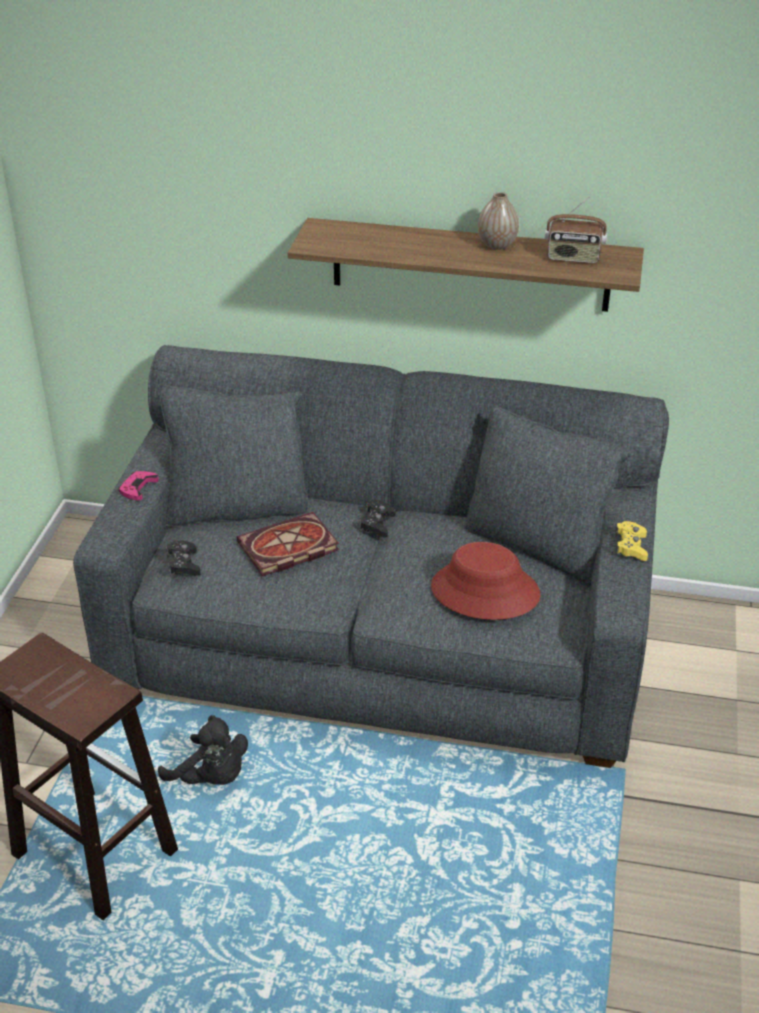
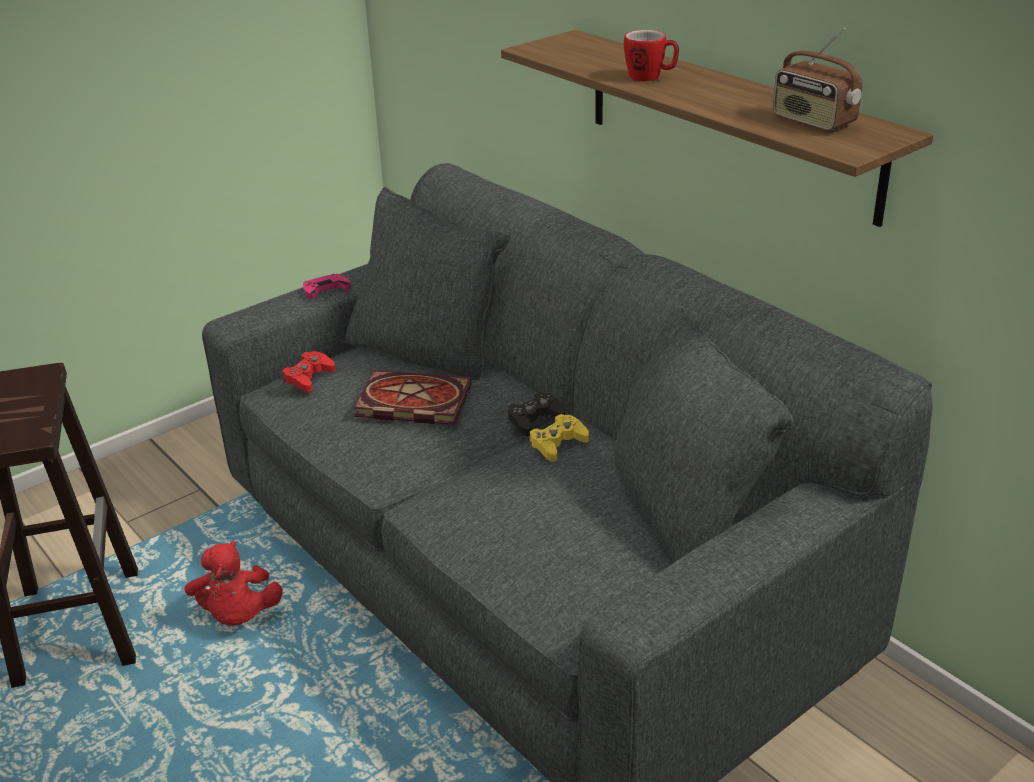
camera: 40 degrees right, 5 degrees down
(183, 564) = (309, 378): black game controller -> red game controller
(211, 777) = (238, 616): black plush toy -> red plush toy
(430, 250) = (650, 78): none -> mug
(485, 592) = (548, 533): red hat -> none
(497, 245) = (738, 90): vase -> none
(630, 546) = (745, 554): yellow game controller -> yellow game controller (558, 444)

